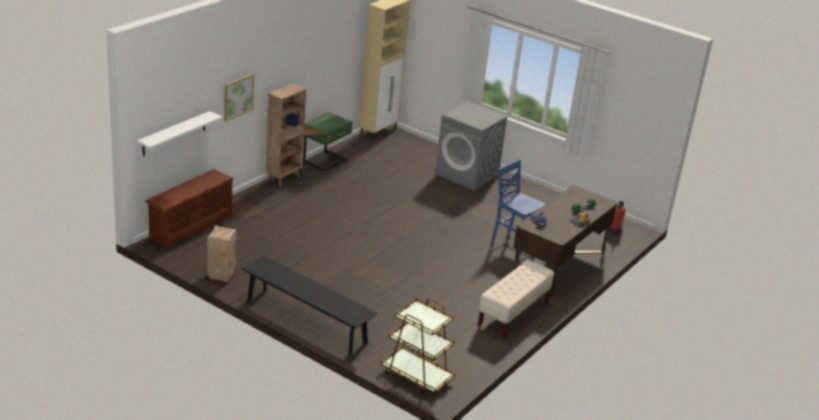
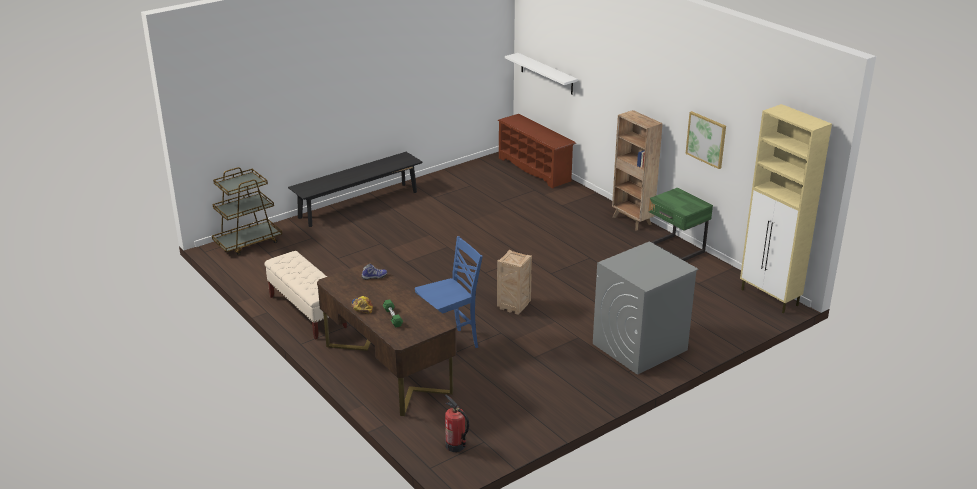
camera: 110 degrees right, 0 degrees up
(221, 275) = (447, 176): crate -> crate (514, 306)
(238, 97) = (605, 88): picture -> picture (706, 139)

